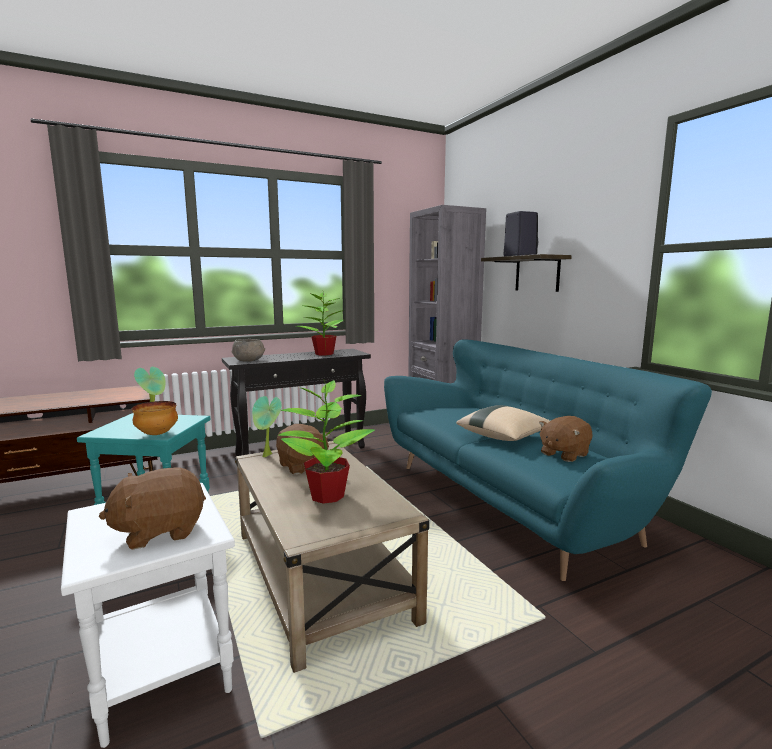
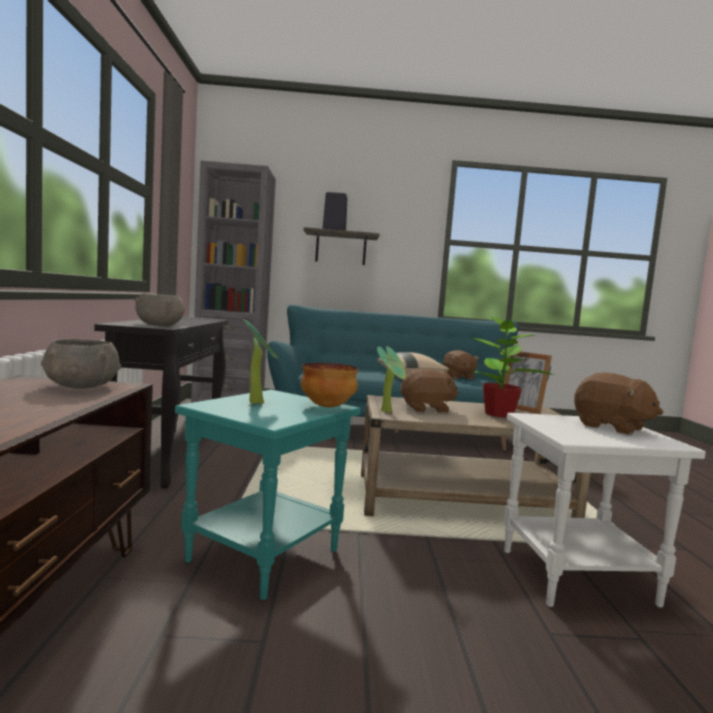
camera: 65 degrees left, 5 degrees down
(127, 394) = (80, 386): none -> grey bowl
(160, 531) = (611, 427): brown plush toy -> brown plush toy turned 45 degrees counterclockwise
(324, 354) = (186, 320): potted plant -> none
(381, 504) = (521, 409): none -> picture frame

